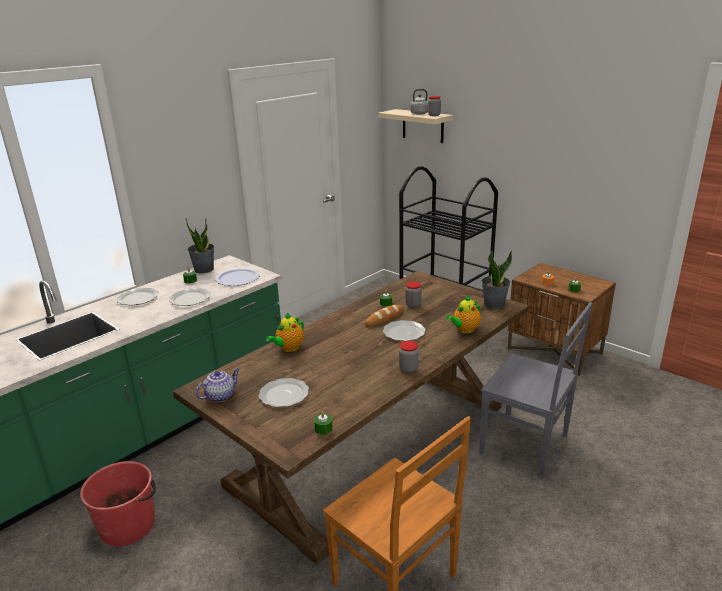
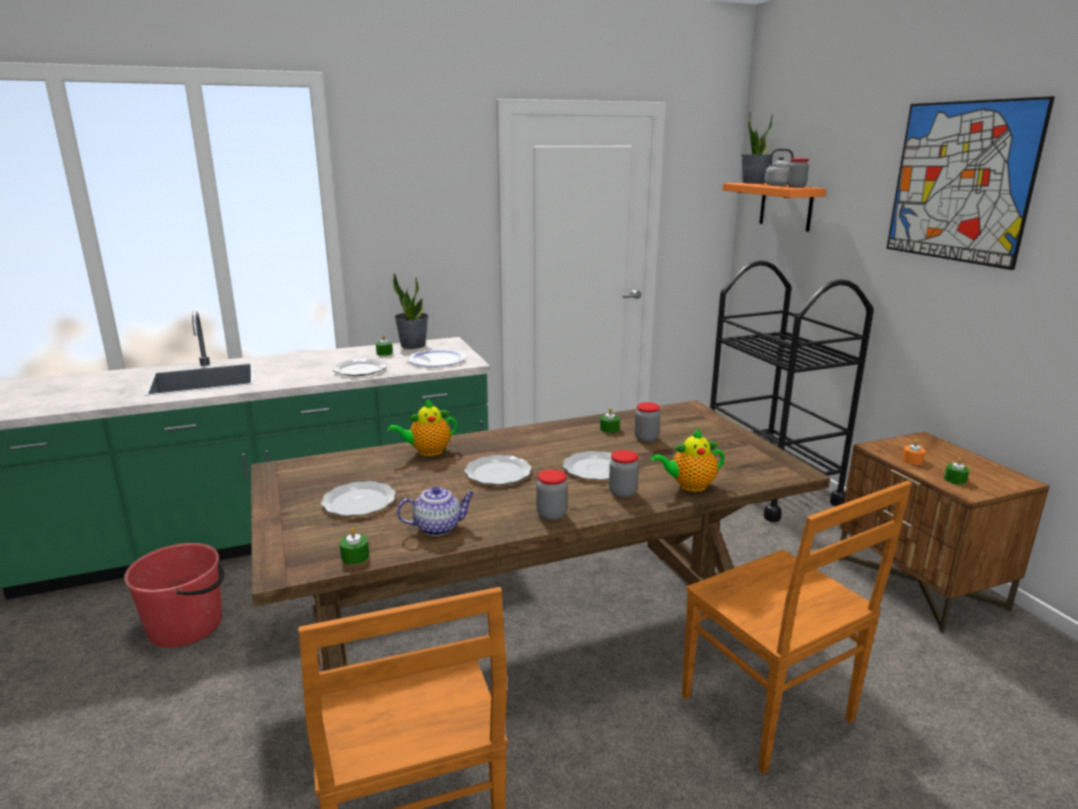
camera: 25 degrees right, 5 degrees down
(138, 298) = (311, 360): plate -> plate (498, 473)
(220, 396) = (290, 483): teapot -> teapot (438, 527)
(384, 318) = (588, 445): bread -> none
(423, 126) = (786, 206): beige shelf -> orange shelf
(433, 344) = (622, 492): none -> jar
(494, 304) = (772, 463): potted plant -> potted plant (753, 183)
(526, 445) = (769, 712): grey chair -> brown chair
(544, 114) = (960, 182): none -> picture

